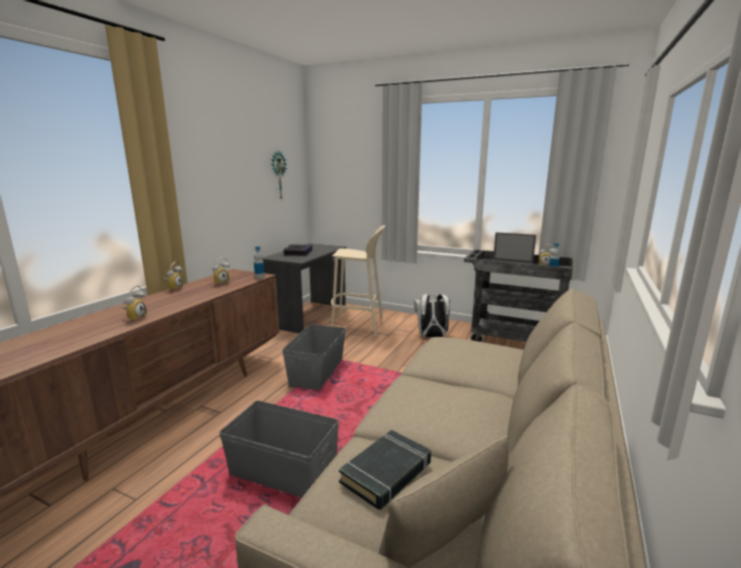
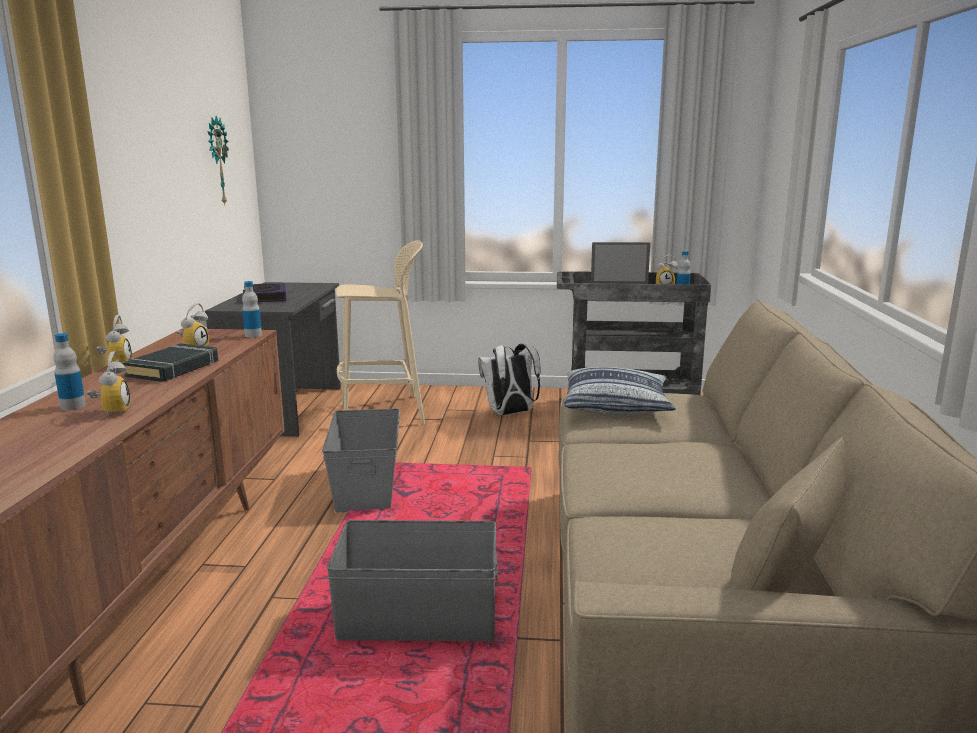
camera: 20 degrees left, 0 degrees up
(123, 312) = (73, 406): none -> bottle
(386, 473) = (661, 538): black book -> black book (174, 369)
(454, 350) = (617, 405): none -> pillow

